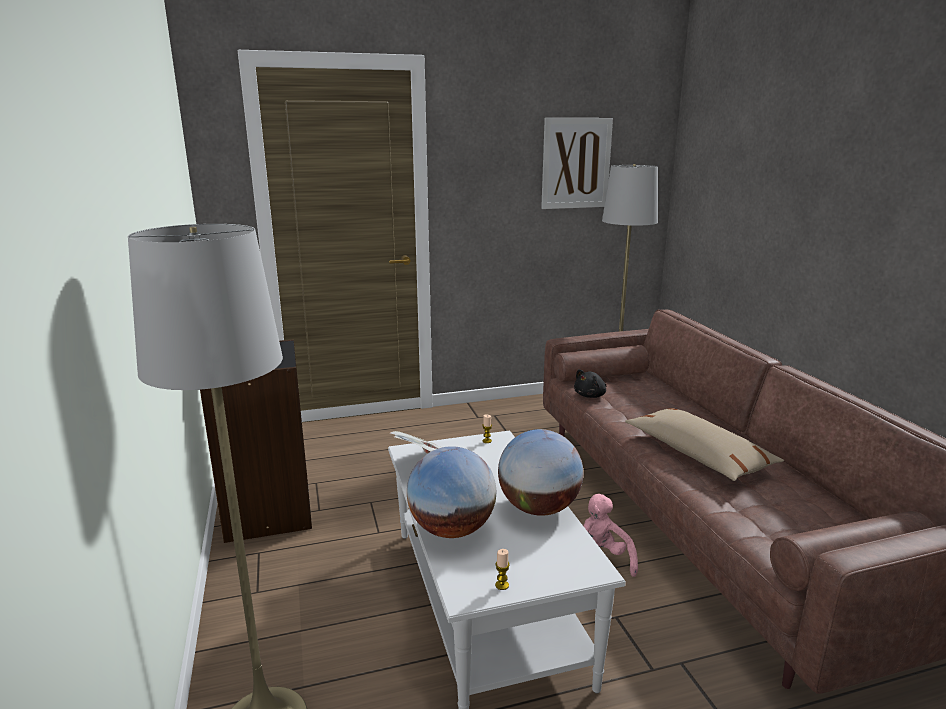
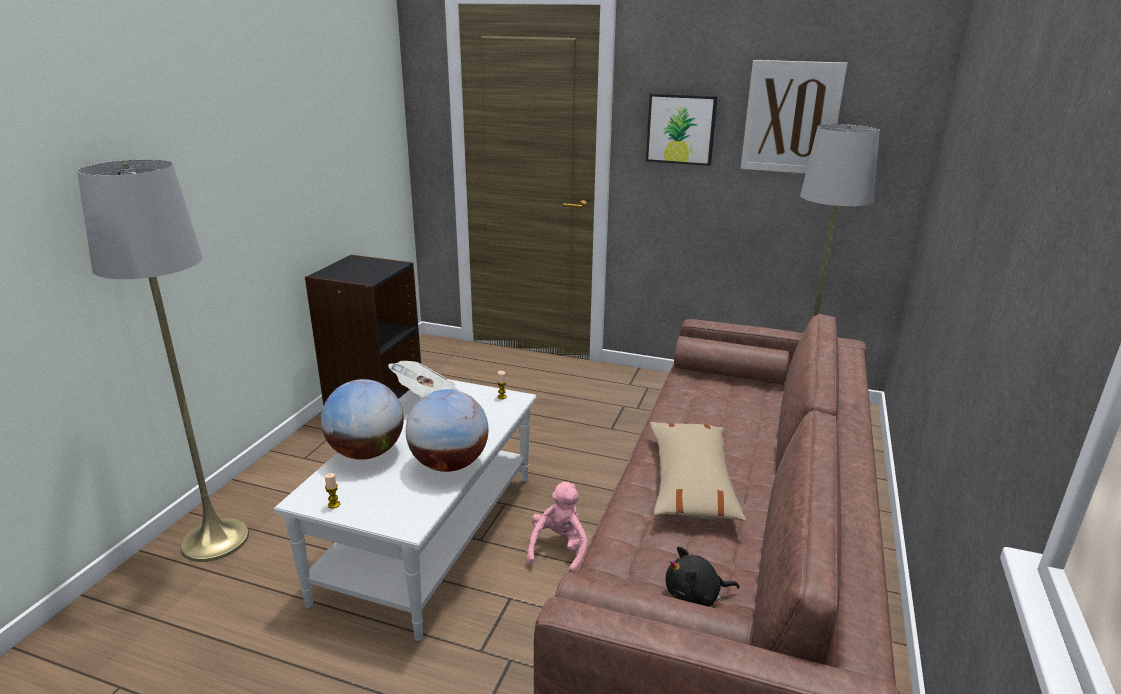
camera: 35 degrees right, 5 degrees up
(490, 180) = (681, 129): none -> picture
(590, 395) = (682, 390): black plush toy -> black plush toy (695, 596)

